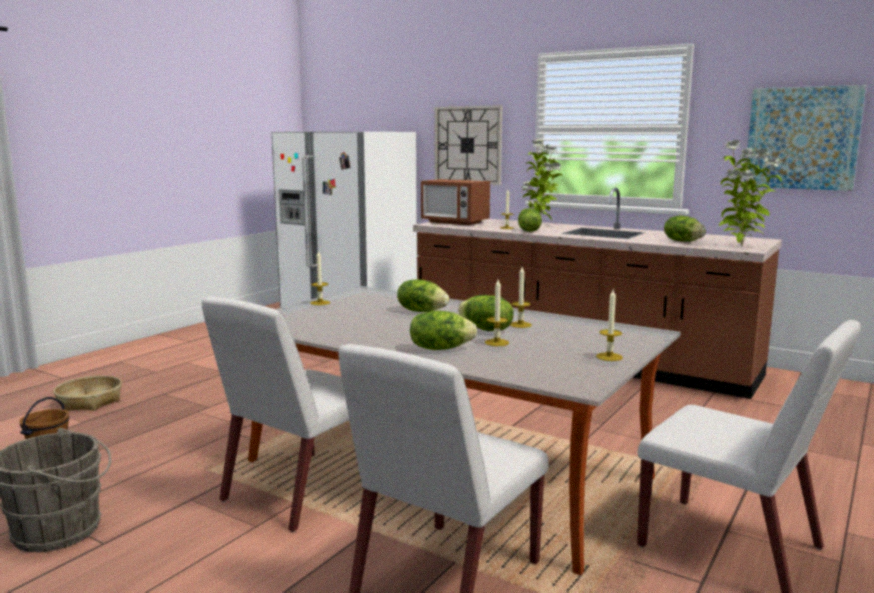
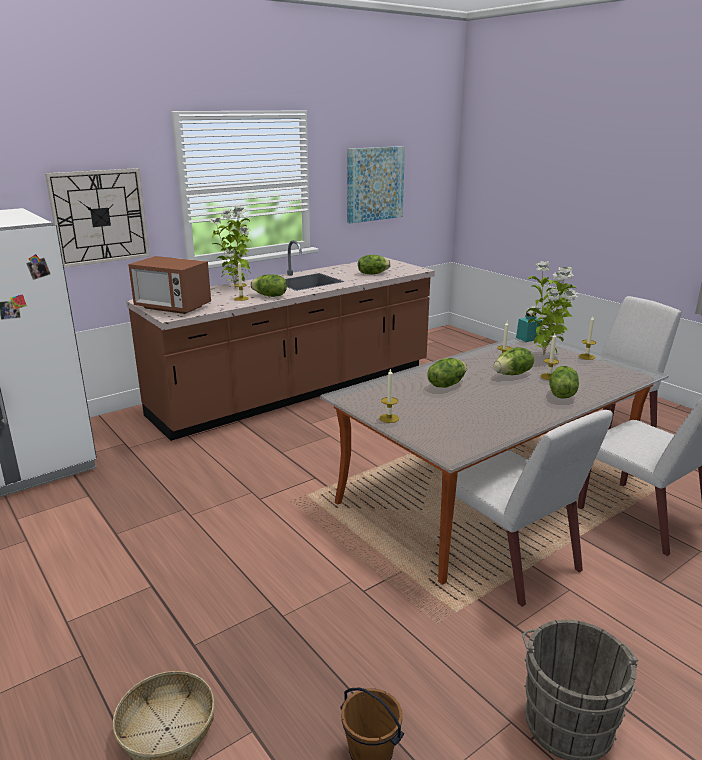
camera: 70 degrees left, 10 degrees up
(455, 222) = (173, 307): microwave -> microwave turned 60 degrees clockwise
(643, 330) = (528, 338): none -> turquoise jar
(741, 246) = (406, 268): potted plant -> potted plant (545, 355)

